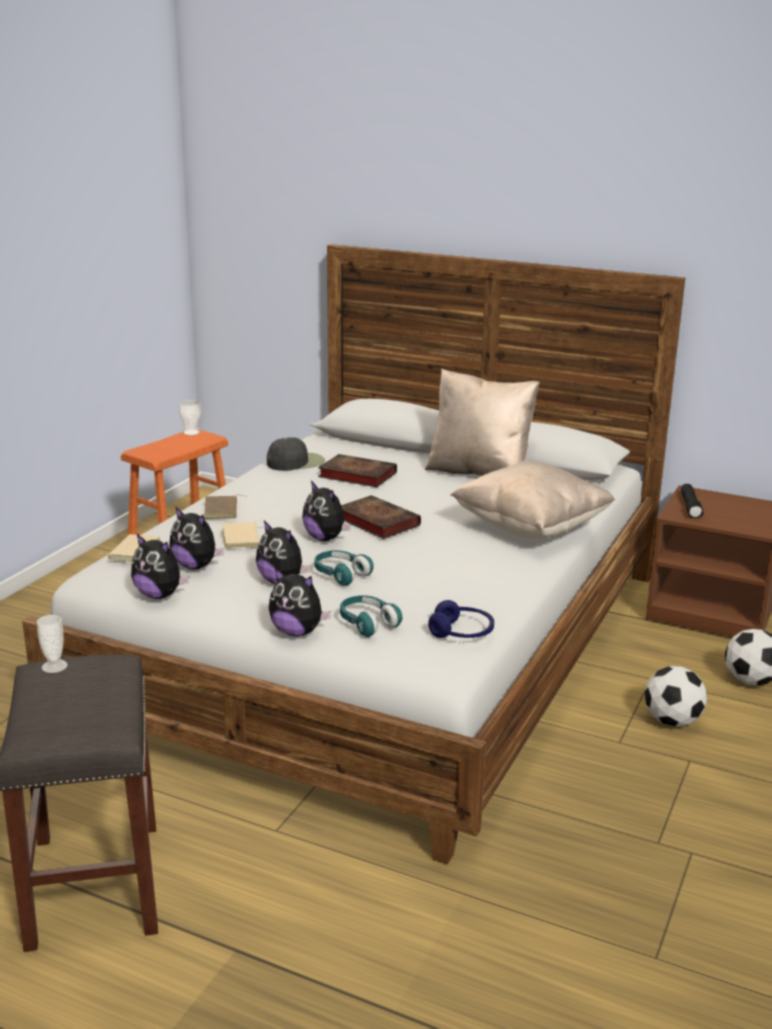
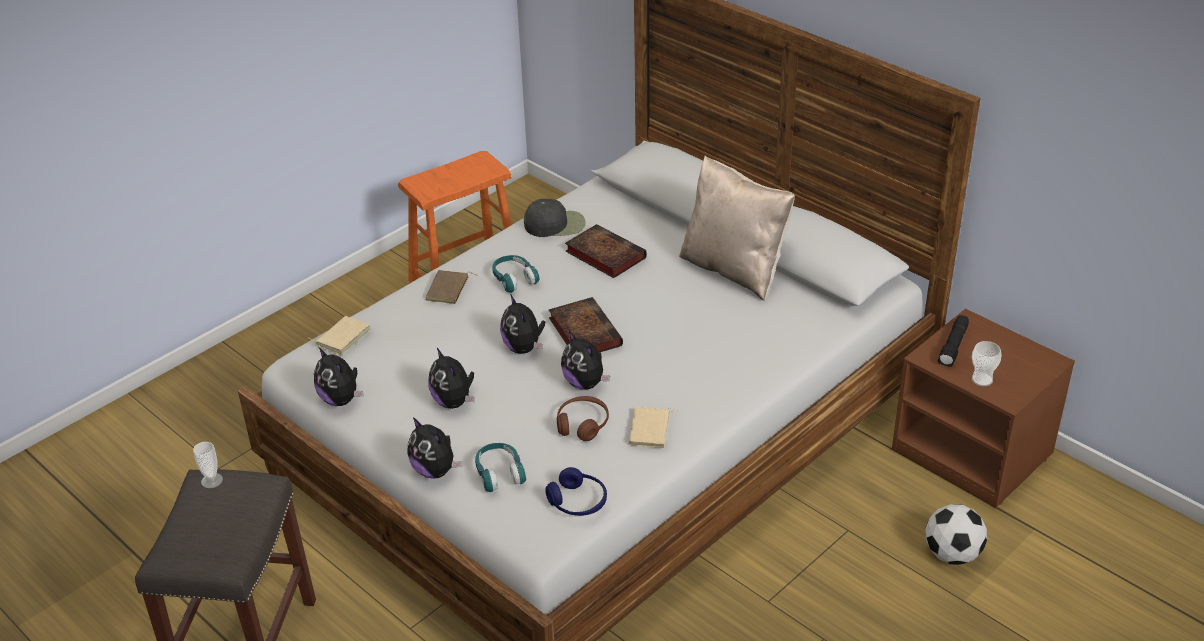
camera: 20 degrees right, 15 degrees up
(191, 433) = (478, 158): cup -> cup (982, 379)
(196, 566) = (388, 367): plush toy -> plush toy (585, 383)
(242, 538) = (445, 337): beige book -> beige book (651, 430)
(341, 575) = (511, 402): turquoise headphones -> turquoise headphones (514, 279)
(423, 580) = (582, 424): none -> brown headphones
(530, 528) = (733, 367): beige pillow -> none
(672, 721) = (836, 588): football -> none

